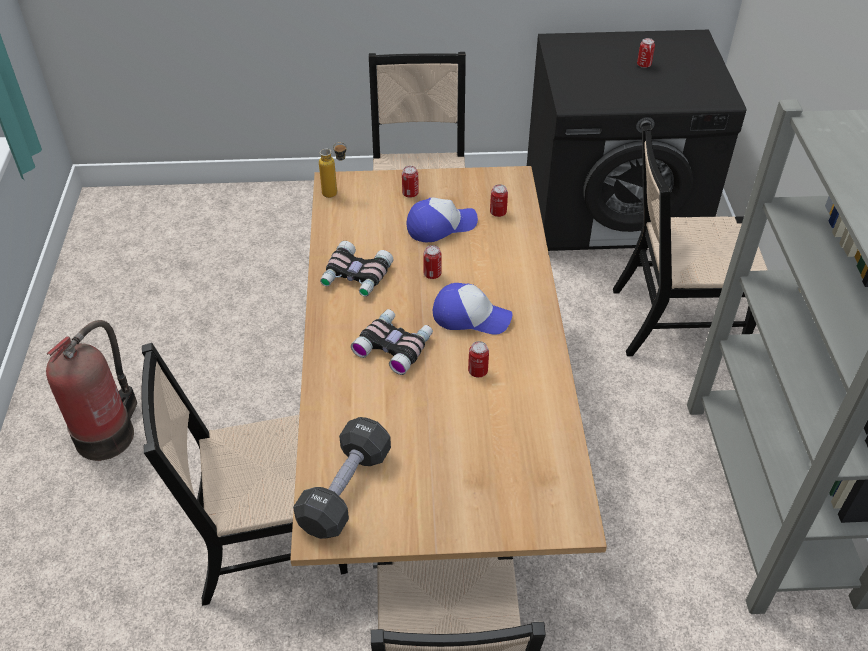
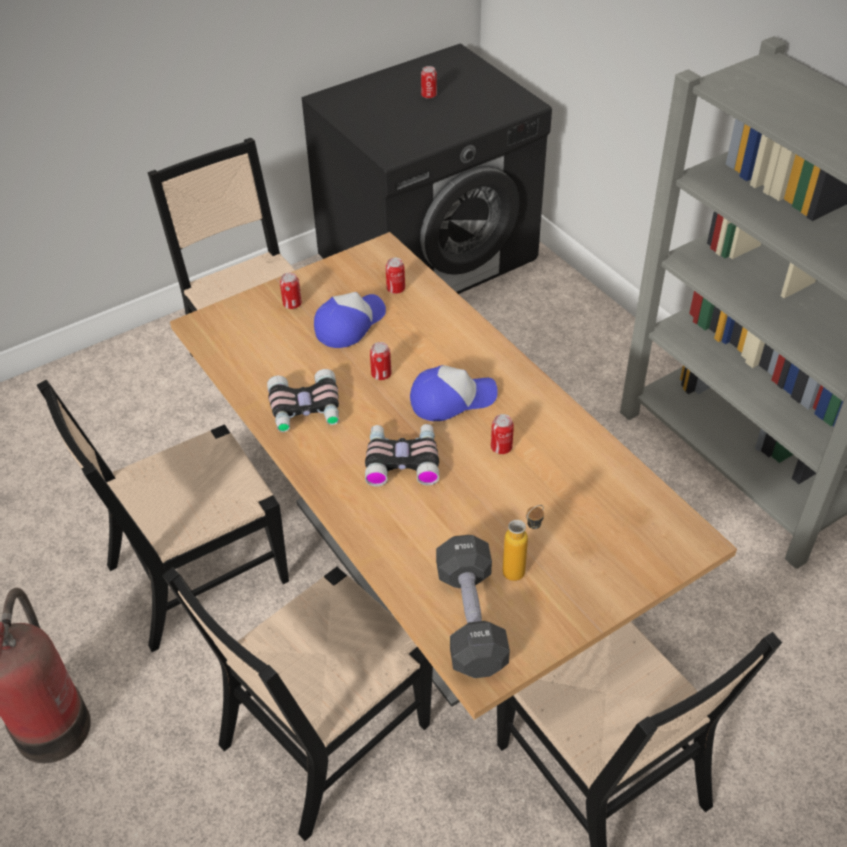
camera: 30 degrees left, 0 degrees up
(336, 193) = (213, 334): bottle -> bottle (521, 568)
(676, 321) = (556, 340): chair -> chair (197, 575)

